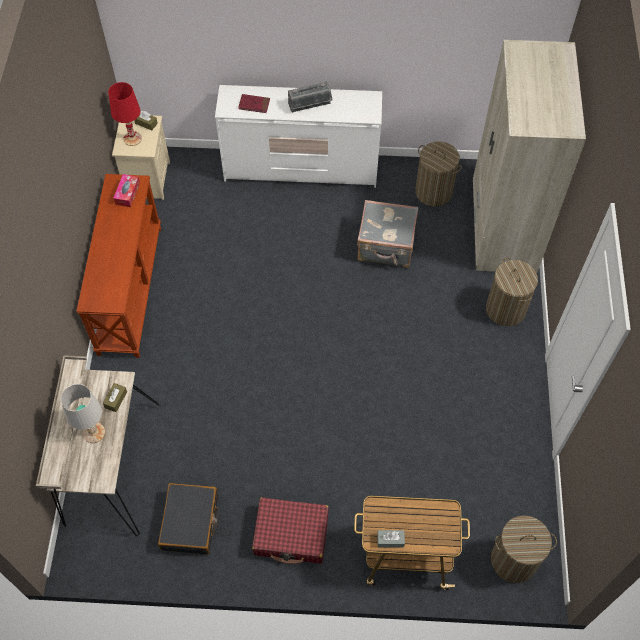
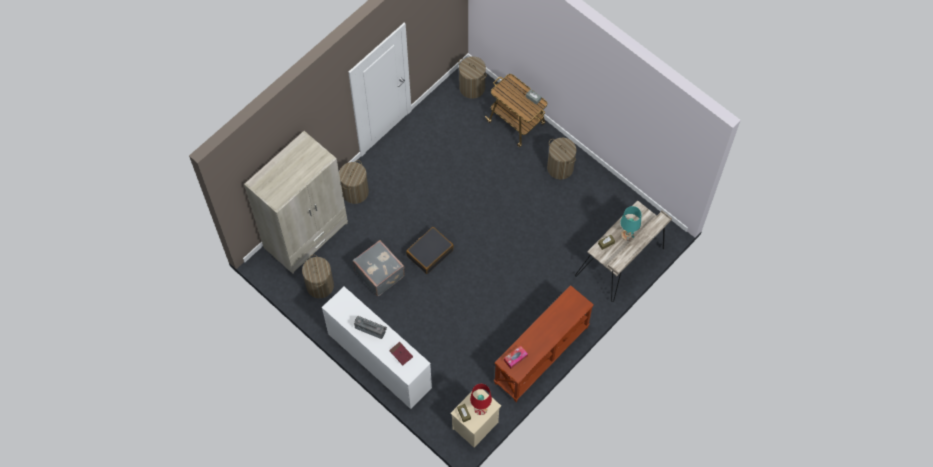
camera: 140 degrees left, 5 degrees up
(93, 432) = (628, 235): white table lamp -> turquoise table lamp
(190, 522) = (602, 206): black suitcase -> black suitcase (429, 253)
(291, 534) = (560, 168): red suitcase -> laundry basket

